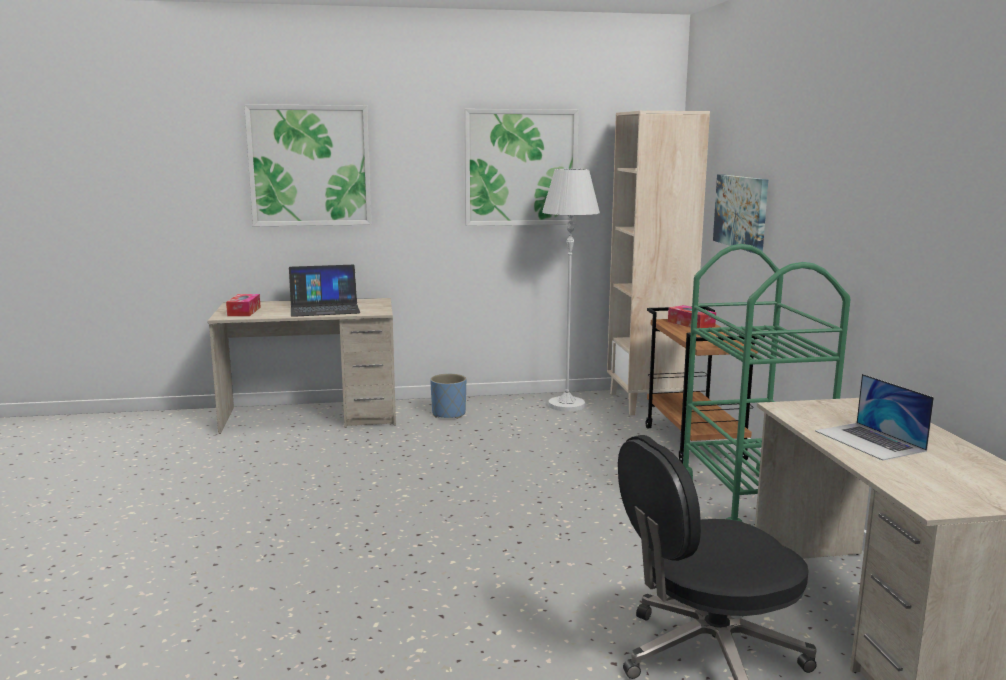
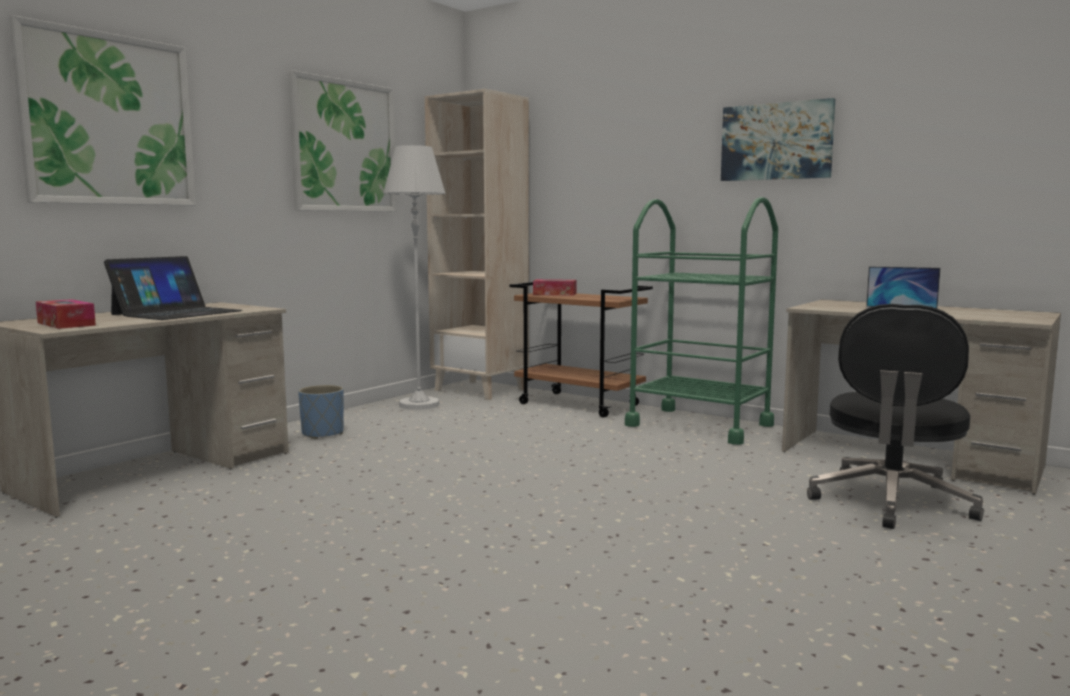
camera: 45 degrees left, 5 degrees down
(741, 212) = (588, 185): picture -> picture (776, 141)

